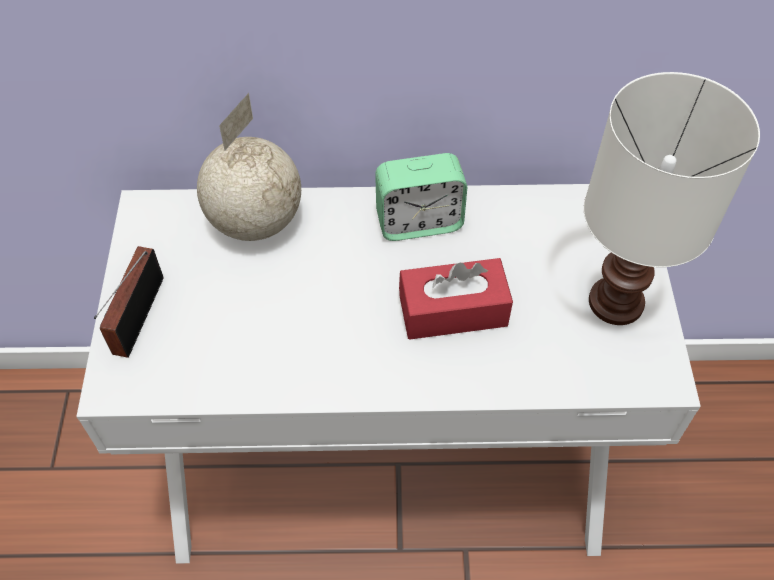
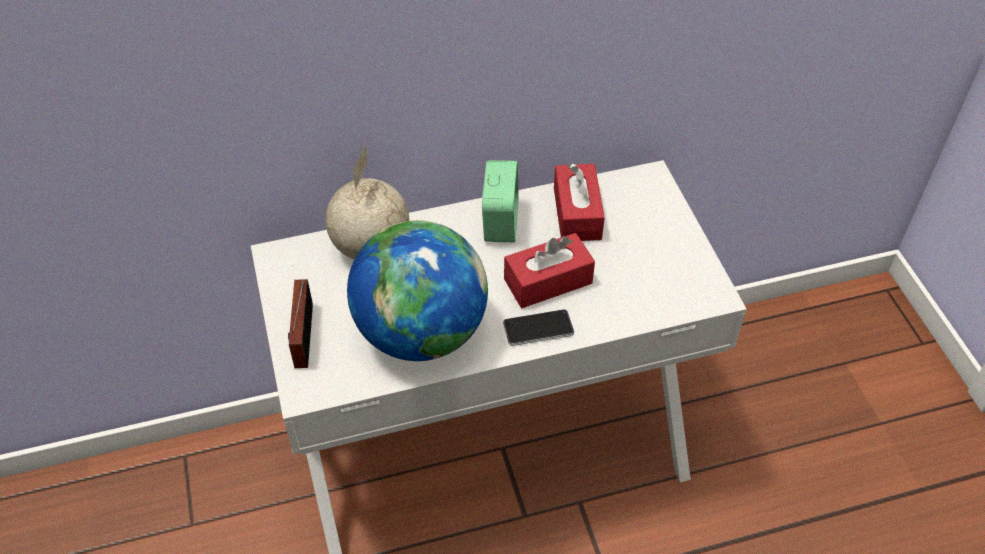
camera: 15 degrees left, 5 degrees down
(276, 343) = (421, 332): none -> globe
(419, 222) = (500, 222): alarm clock -> alarm clock turned 60 degrees counterclockwise
(420, 371) = (538, 328): none -> phone
(516, 230) = (577, 213): none -> red tissue box
(614, 303) = (665, 251): white table lamp -> none

